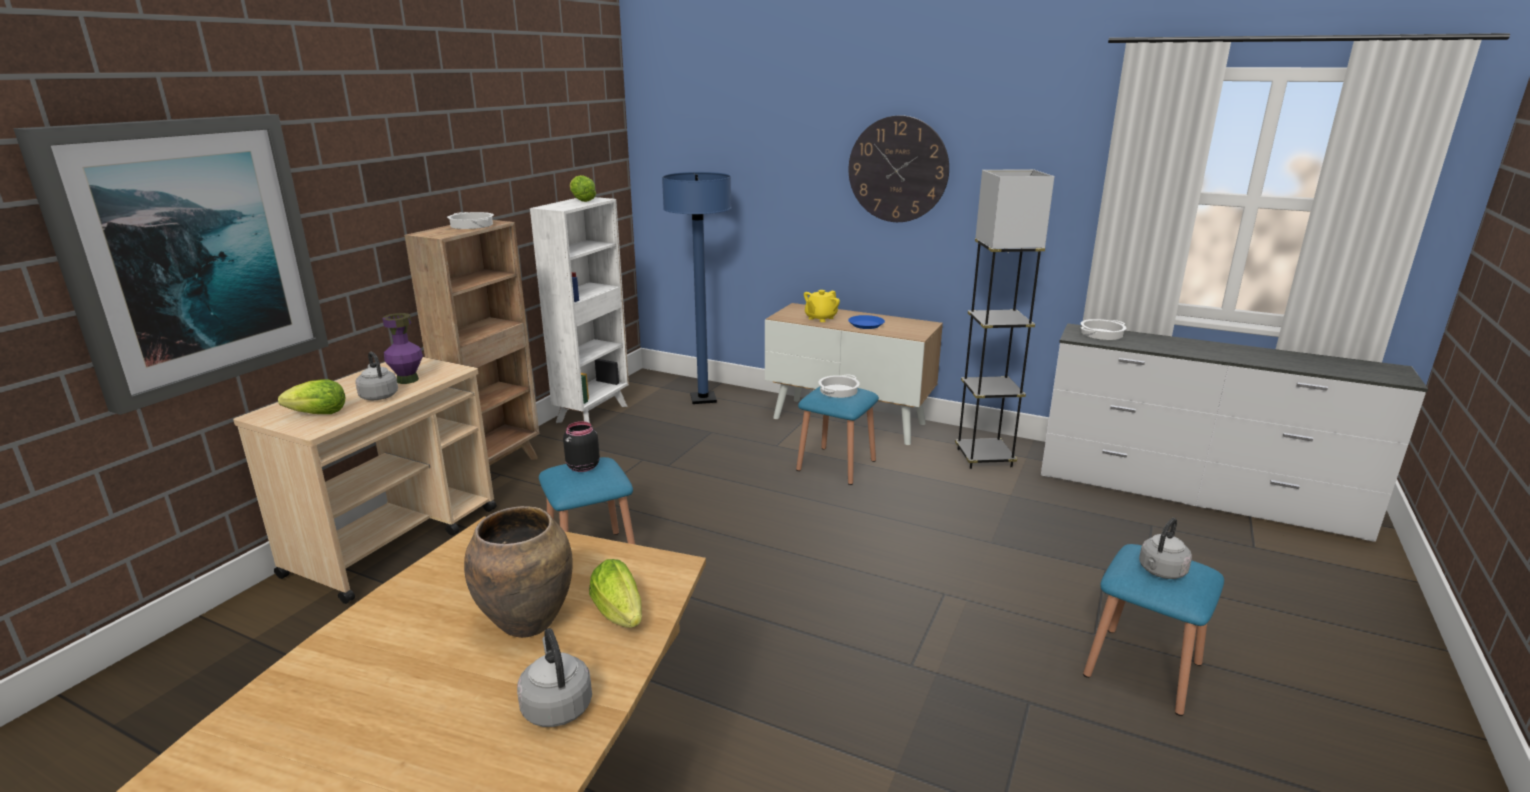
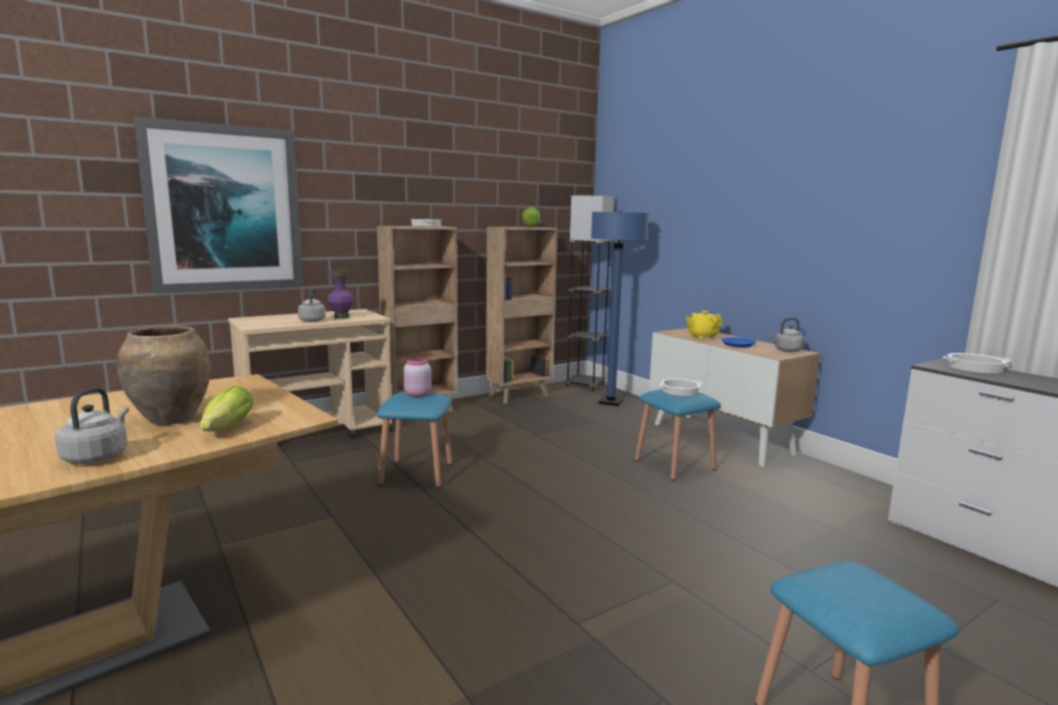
camera: 30 degrees right, 10 degrees down
(319, 414) = (268, 322): lettuce -> none
(582, 467) = (417, 394): black jar -> pink jar
(593, 413) = (520, 395): white bookcase -> brown bookcase
(898, 169) = (787, 204): wall clock -> none
(984, 458) = (834, 493): grey floor lamp -> grey floor lamp (585, 385)
(1161, 572) = (850, 589): grey kettle -> grey kettle (786, 350)

